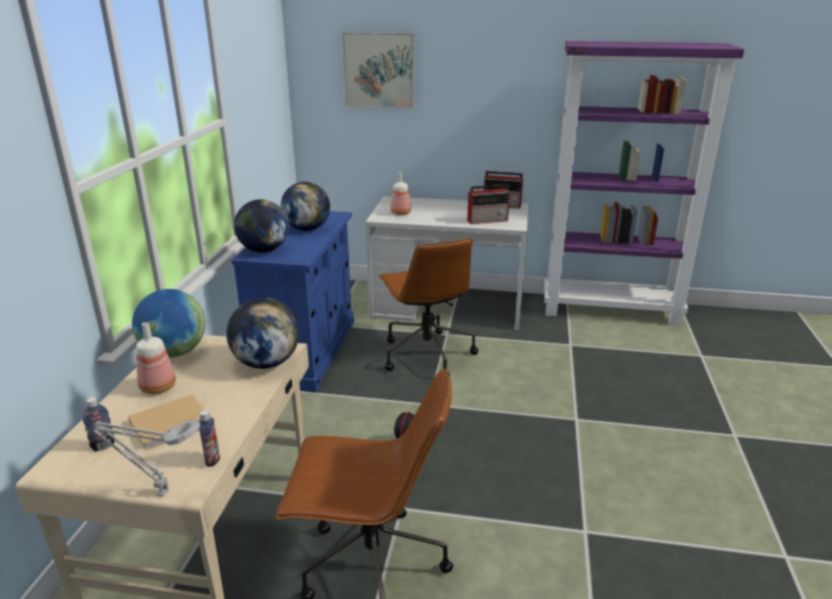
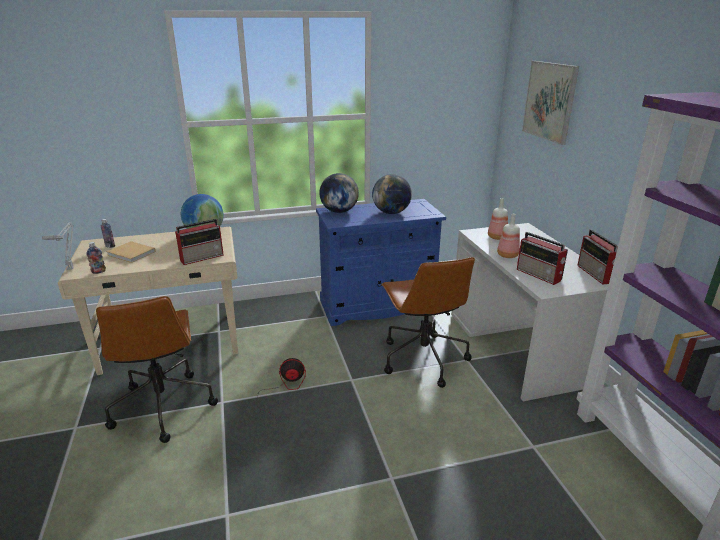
camera: 65 degrees right, 0 degrees up
(159, 388) = (166, 241): bottle -> bottle (507, 255)
(266, 363) = (203, 257): globe -> radio
(426, 354) = (422, 358): brown office chair -> brown office chair turned 60 degrees counterclockwise

